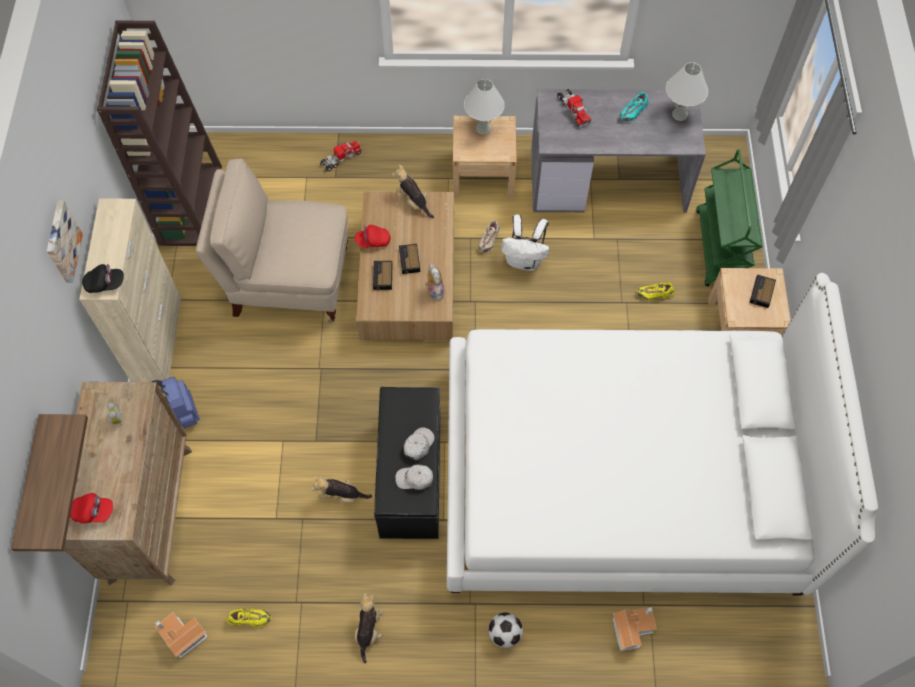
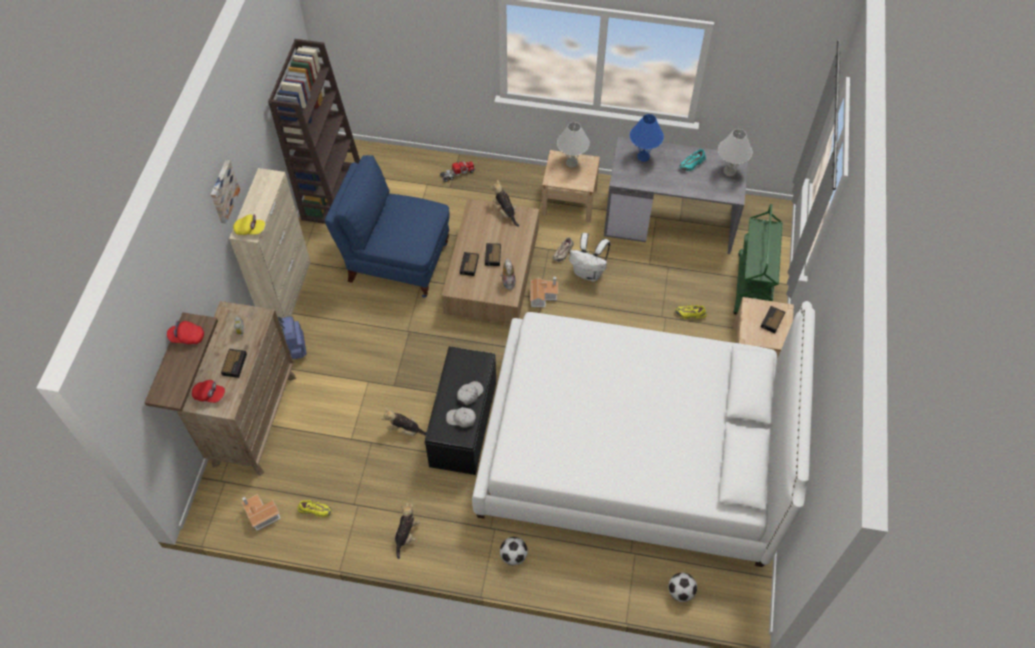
camera: 10 degrees right, 5 degrees down
(105, 284) = (250, 230): black cap -> yellow cap
(118, 464) = (235, 364): none -> alarm clock
(288, 282) = (397, 262): beige chair -> blue chair
(373, 241) = (467, 237): red cap -> red cap (187, 337)
(573, 110) = (643, 156): toy truck -> blue table lamp
(631, 628) = (617, 569): toy house -> toy house (542, 295)
(712, 643) = (680, 592): none -> football

